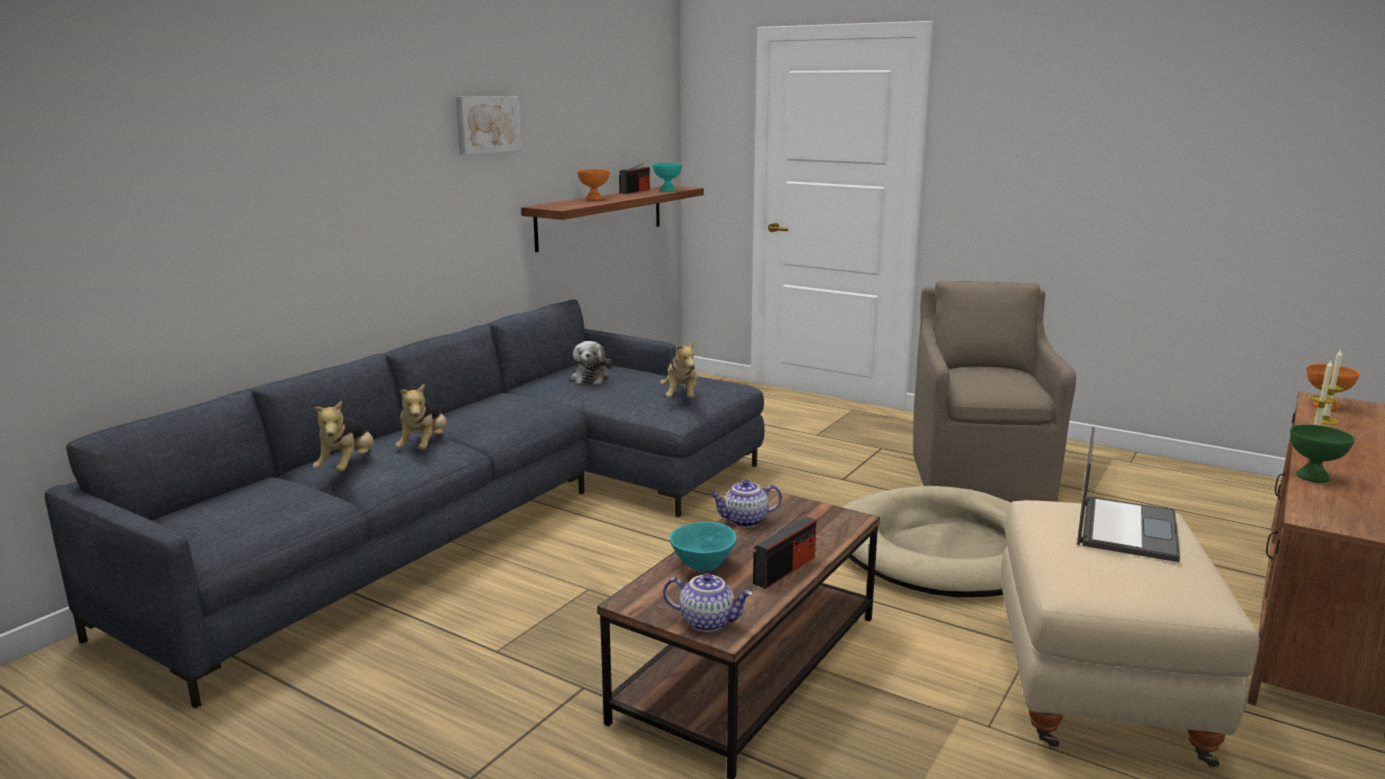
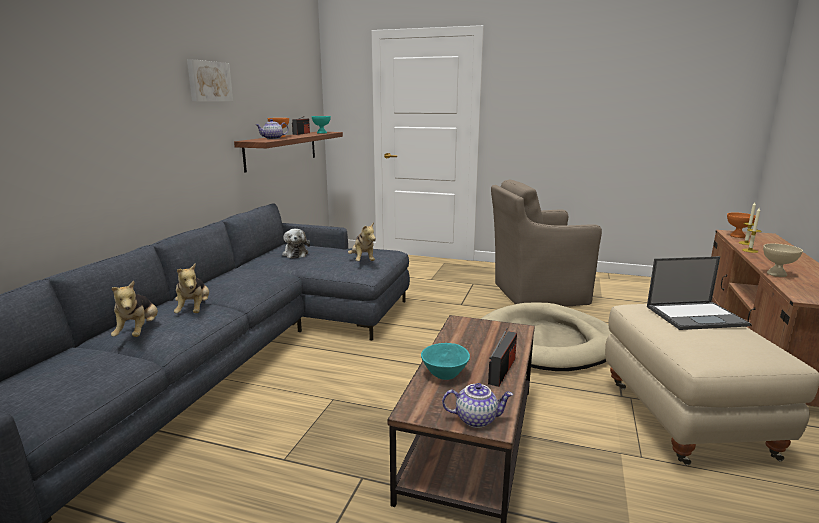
camera: 15 degrees left, 0 degrees up
(744, 521) = (452, 339): teapot -> teapot (272, 138)
(980, 475) = (536, 294): brown armchair -> brown armchair turned 90 degrees counterclockwise
(1126, 528) = (696, 316): laptop -> laptop turned 75 degrees clockwise
(1311, 477) = (776, 274): green bowl -> beige bowl

